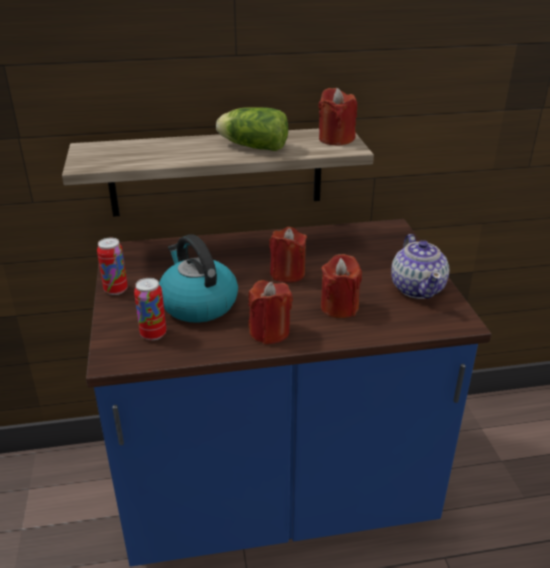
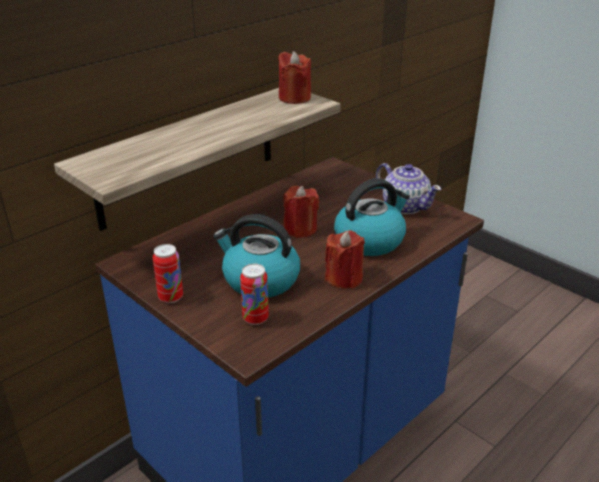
camera: 35 degrees left, 0 degrees up
(251, 146) = (237, 121): lettuce -> none
(339, 307) = (370, 240): red candle -> kettle

